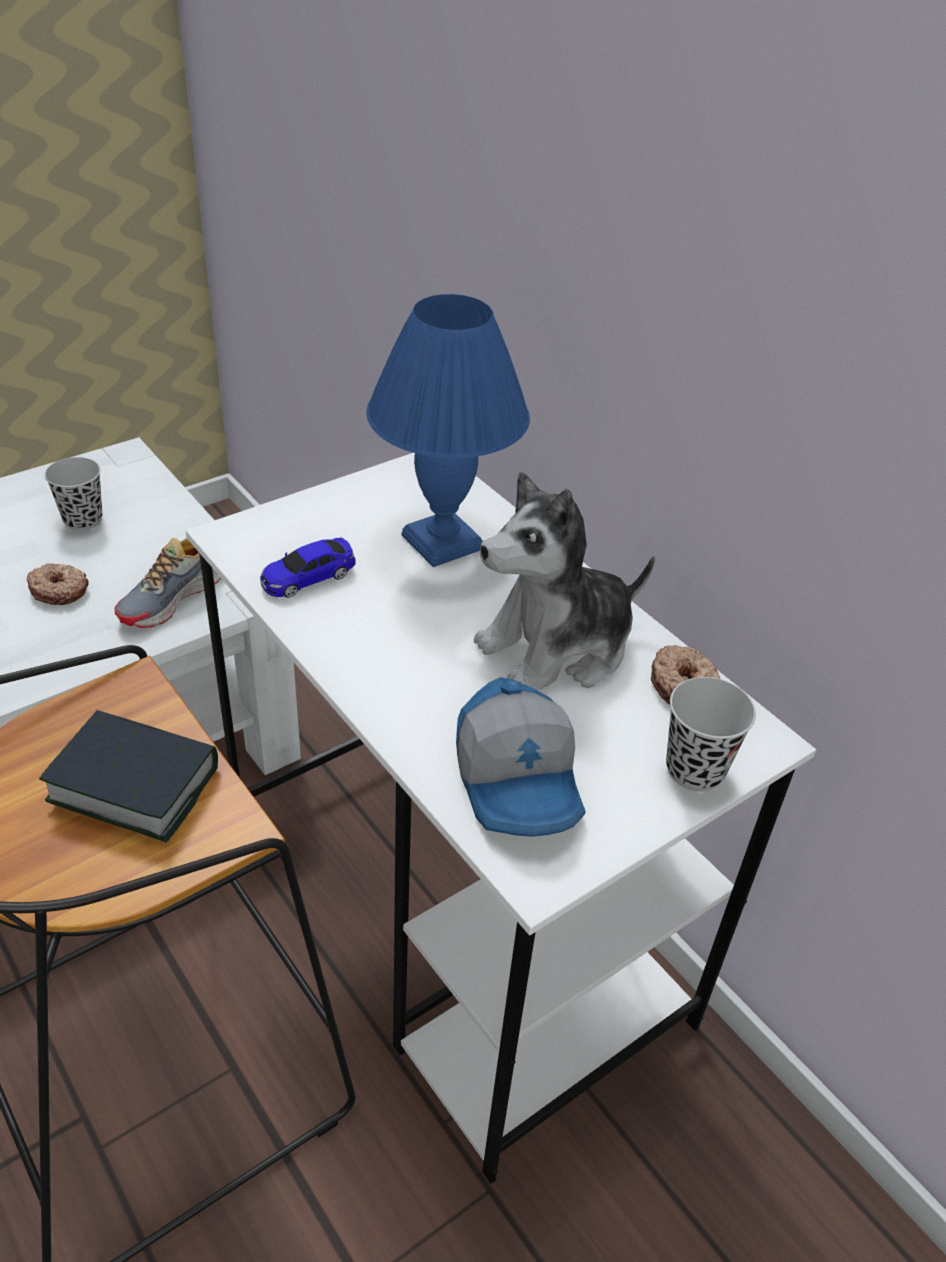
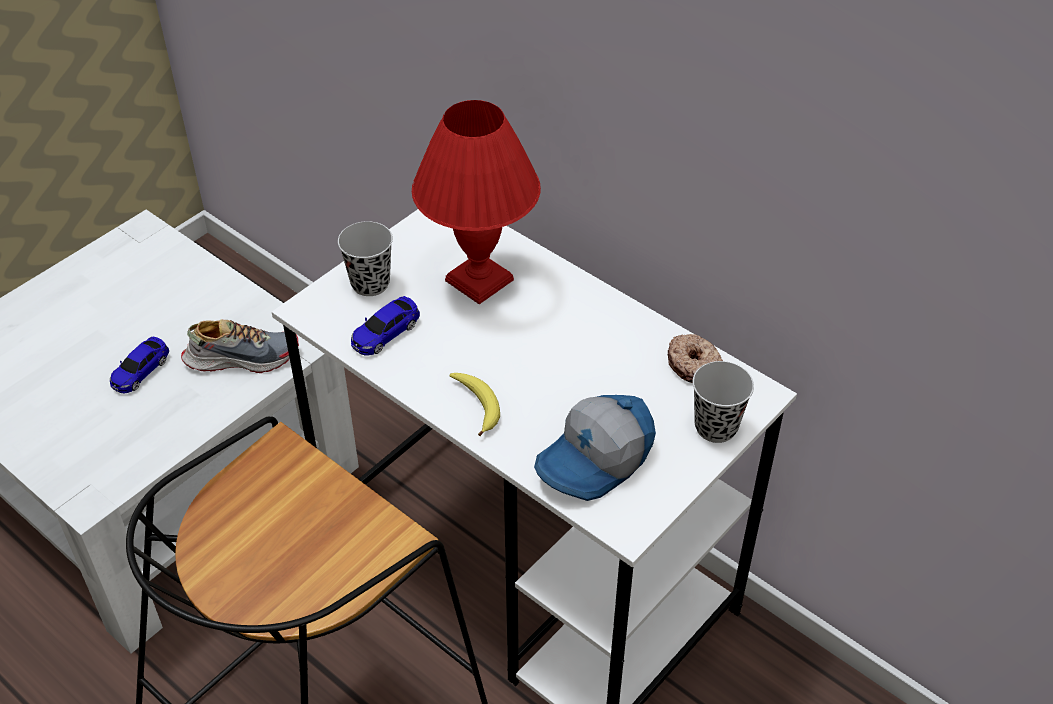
camera: 10 degrees left, 5 degrees up
(59, 590) = (140, 371): donut -> toy car
(83, 520) = (131, 301): black cup -> black cup (370, 283)
(134, 784) = (314, 523): book -> none
(174, 597) = (241, 357): shoe -> shoe turned 120 degrees counterclockwise
(388, 680) = (477, 405): none -> banana
(441, 543) = (478, 281): blue table lamp -> red table lamp
(520, 780) = (596, 461): cap -> cap turned 75 degrees clockwise
(557, 649) = (593, 354): plush toy -> none

